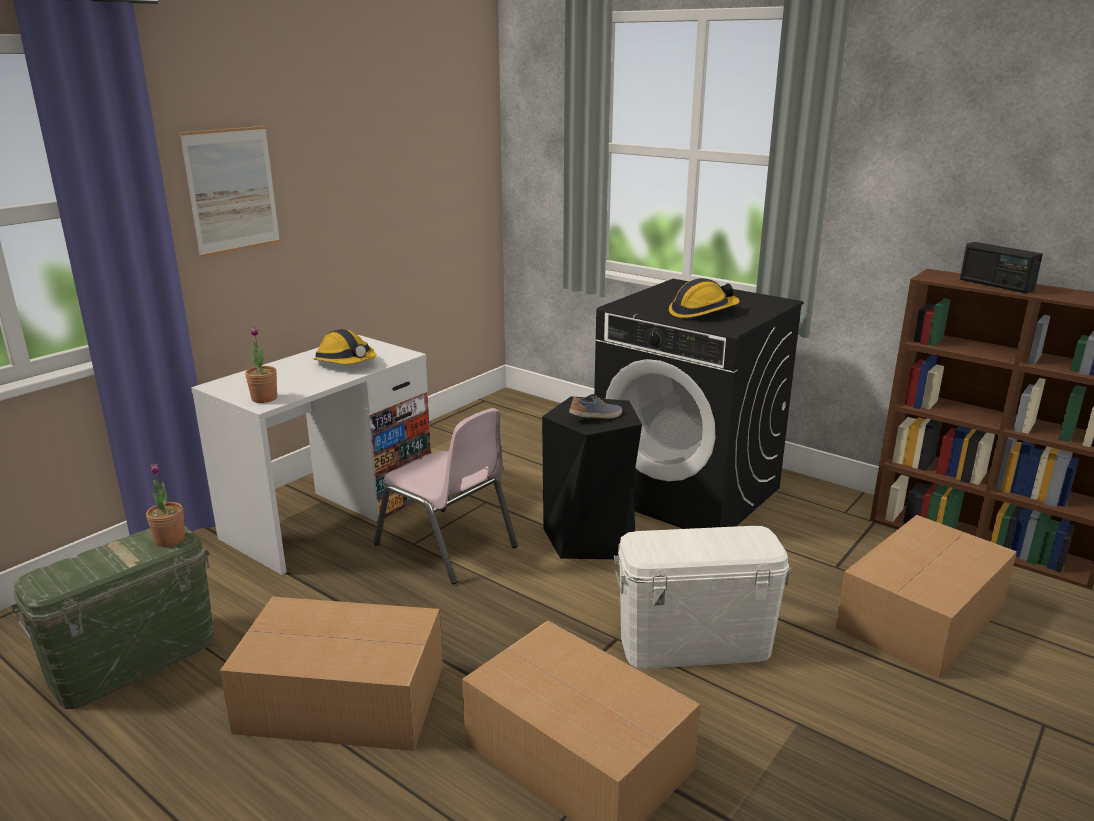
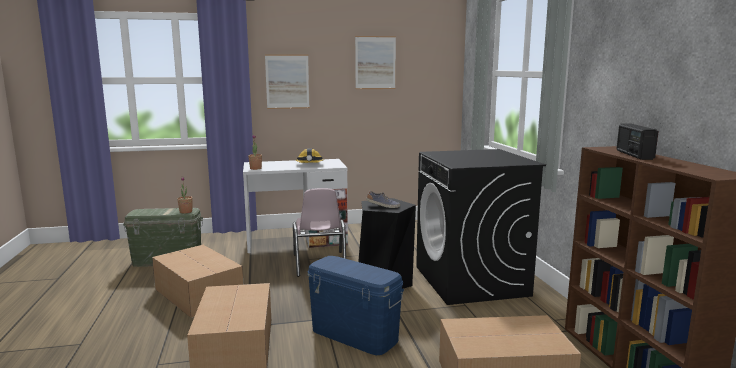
camera: 40 degrees right, 10 degrees down
(380, 133) = (375, 62): none -> picture
(694, 644) = (354, 335): white storage box -> blue storage box
(702, 312) = (467, 159): hard hat -> none

